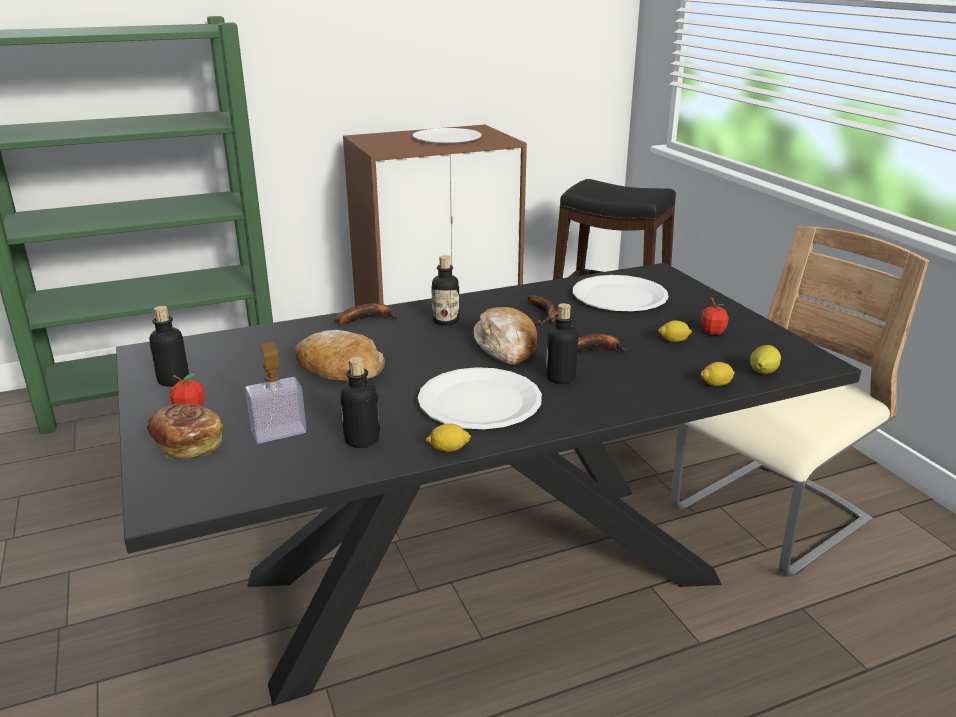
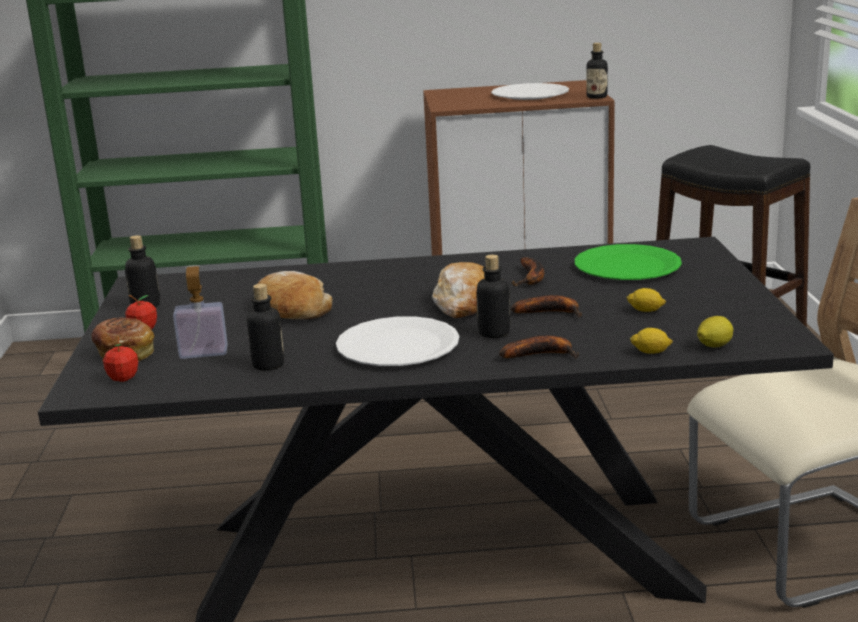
camera: 20 degrees right, 5 degrees down
(367, 319) = (351, 269): banana -> banana (541, 354)
(445, 321) = (424, 276): bottle -> bottle (596, 97)
(448, 449) = (337, 379): lemon -> none
(619, 296) = (627, 266): white plate -> green plate
(712, 332) = (697, 306): apple -> apple (123, 378)

